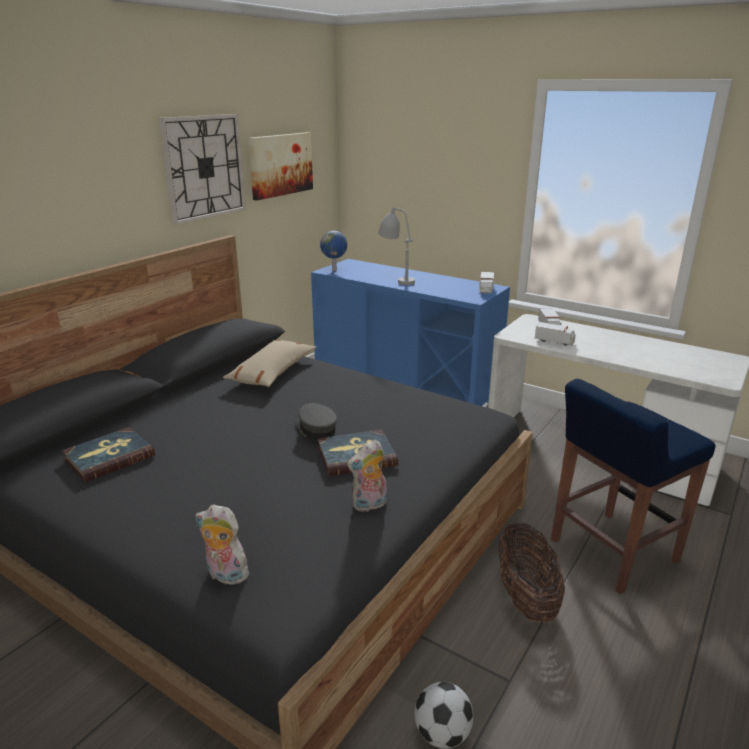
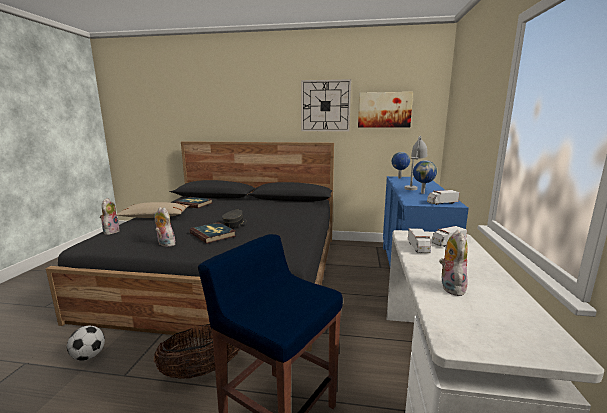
camera: 65 degrees right, 10 degrees down
(272, 372) = (291, 208): beige pillow -> beige pillow (155, 217)
(433, 284) = (422, 193): none -> globe
(644, 357) = (450, 287): none -> plush toy

